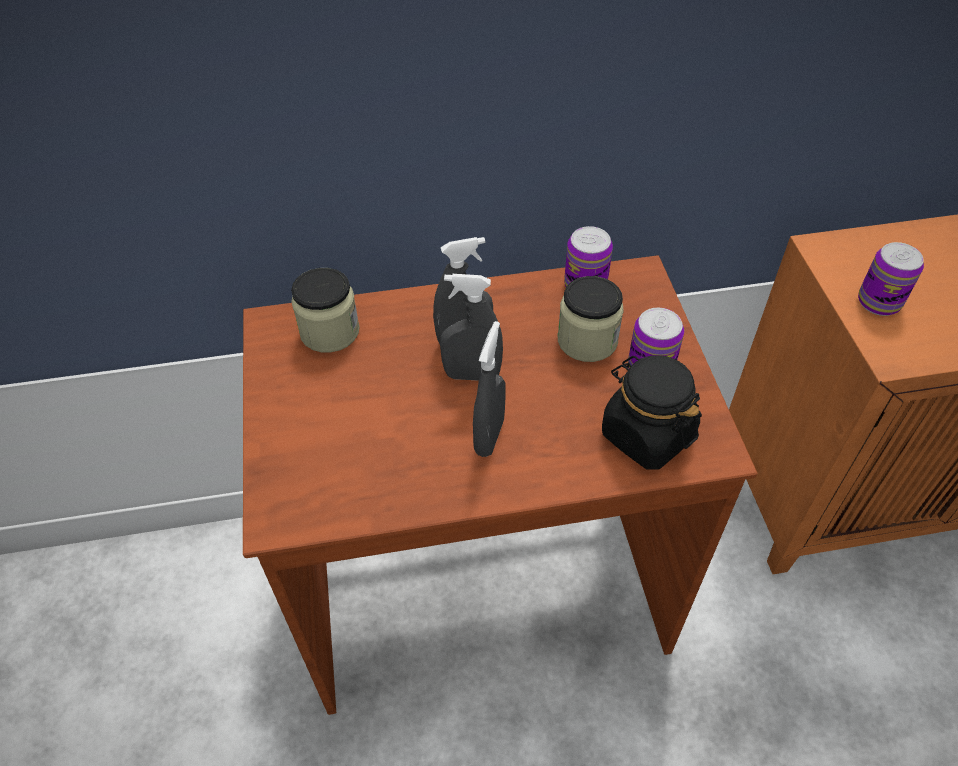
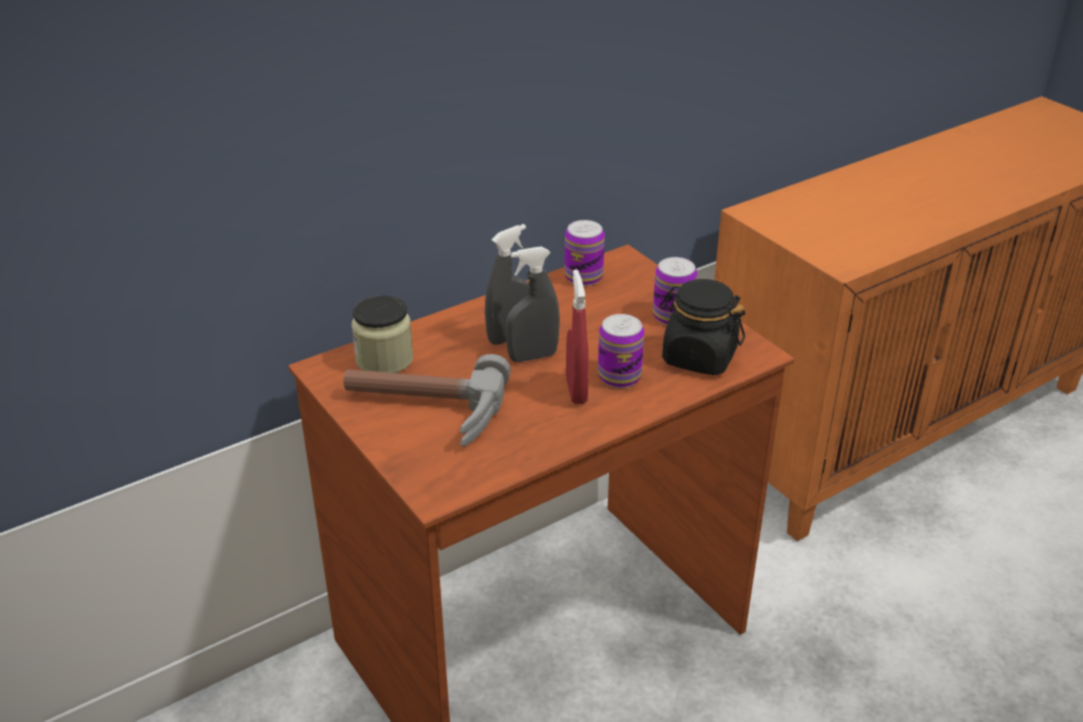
camera: 25 degrees left, 15 degrees down
(324, 410) = (422, 412): none -> hammer
(489, 436) = (576, 391): grey spray bottle -> red spray bottle
(587, 340) = (611, 311): jar -> none
(879, 302) = (812, 235): can -> can (619, 376)

